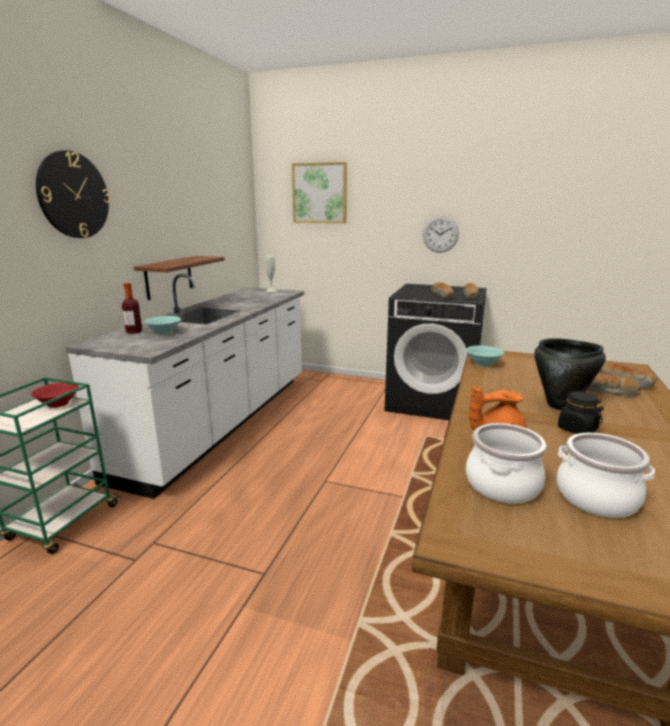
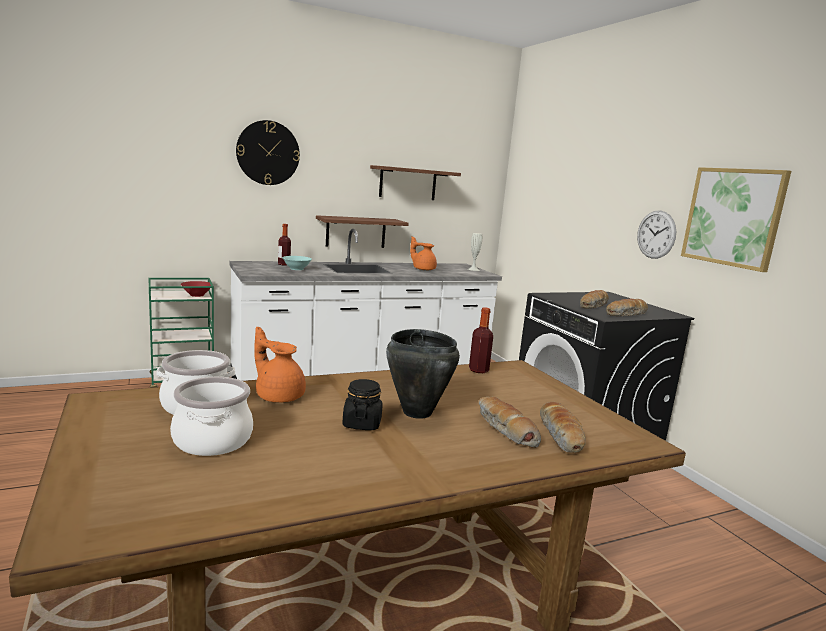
camera: 45 degrees right, 5 degrees down
(198, 216) = (408, 183): none -> shelf
(245, 300) = (423, 269): none -> orange teapot
(319, 193) = (553, 173): picture -> picture (733, 217)
(483, 364) = (478, 370): turquoise bowl -> bottle

